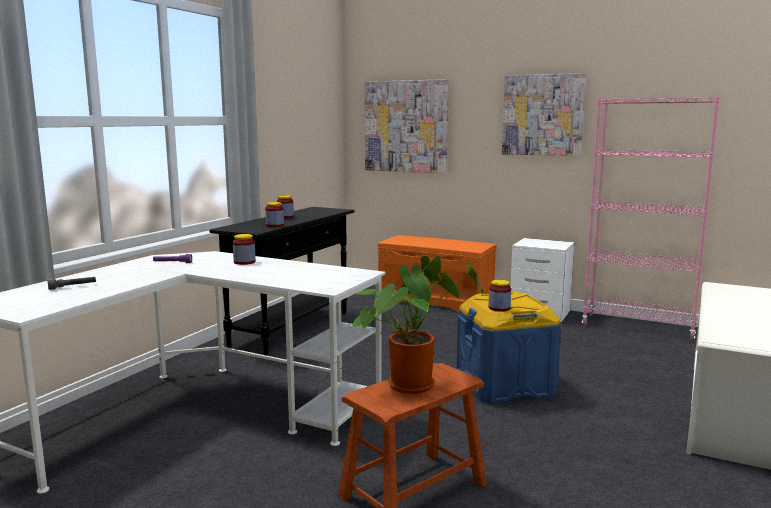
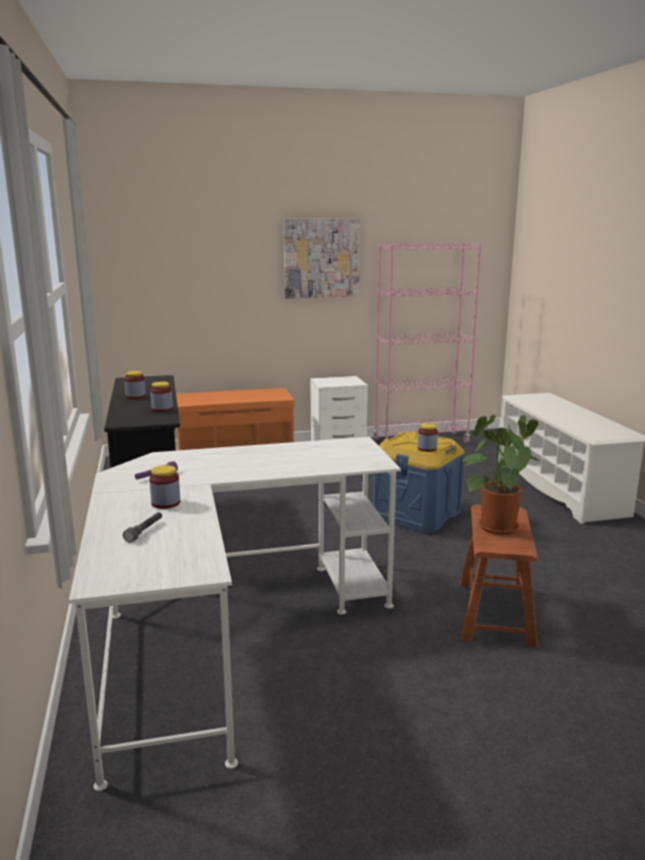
camera: 40 degrees left, 5 degrees up
(244, 262) = (226, 457): jar -> jar (166, 503)
(406, 126) = (173, 273): picture -> none

